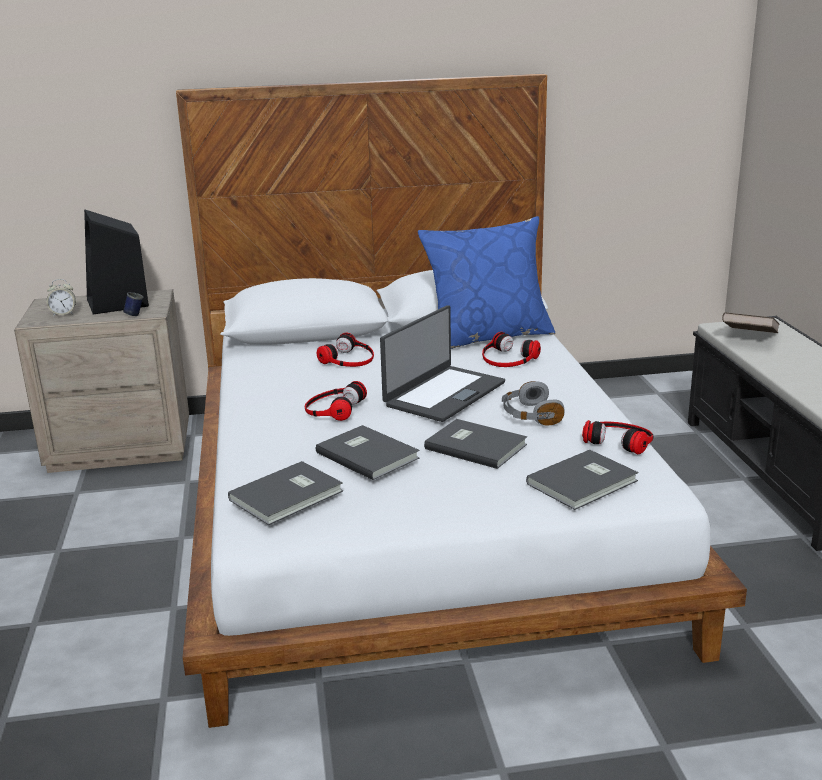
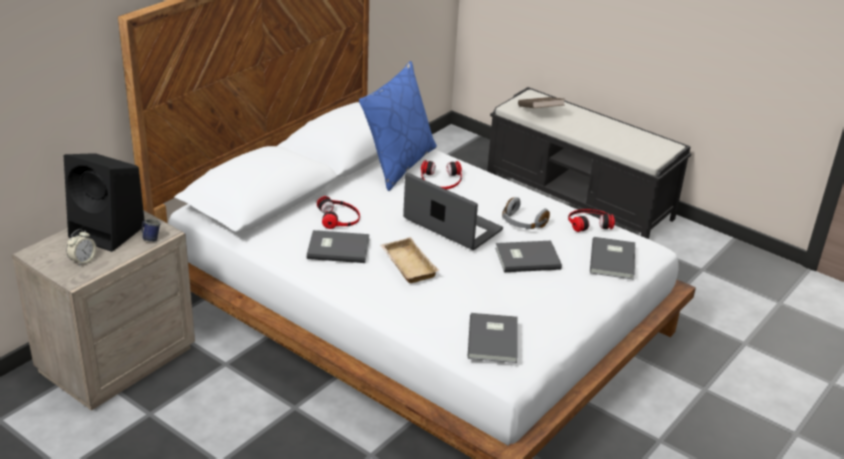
camera: 45 degrees left, 10 degrees up
(333, 408) = (406, 264): headphones -> beige tray
(368, 454) = (488, 290): grey book -> grey book (337, 248)
(443, 394) = (451, 225): laptop -> laptop turned 45 degrees counterclockwise

